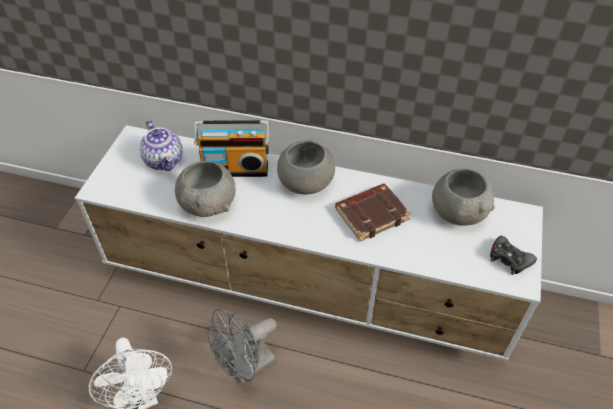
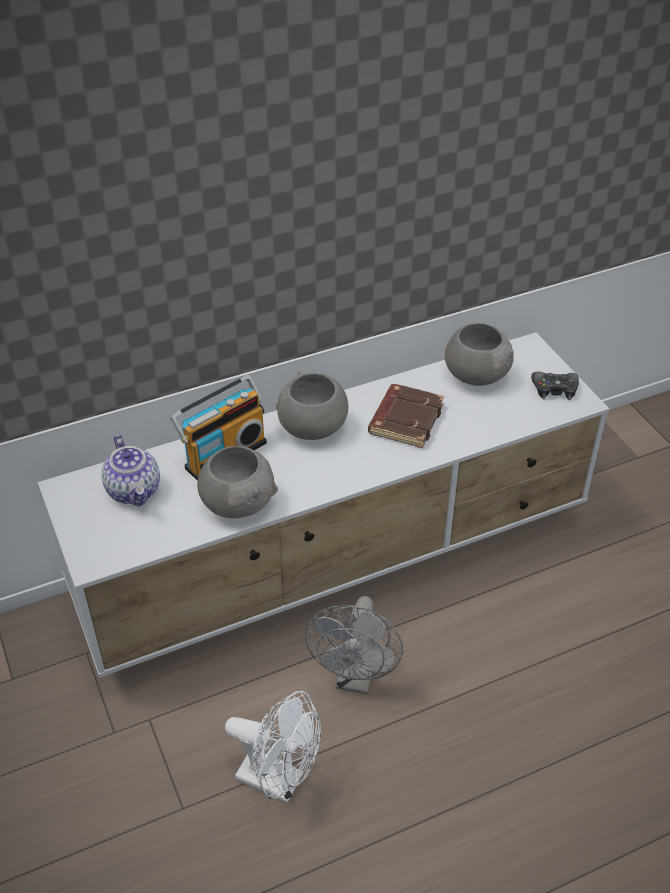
camera: 40 degrees left, 5 degrees down
(164, 160) = (134, 490): teapot -> teapot turned 45 degrees clockwise

